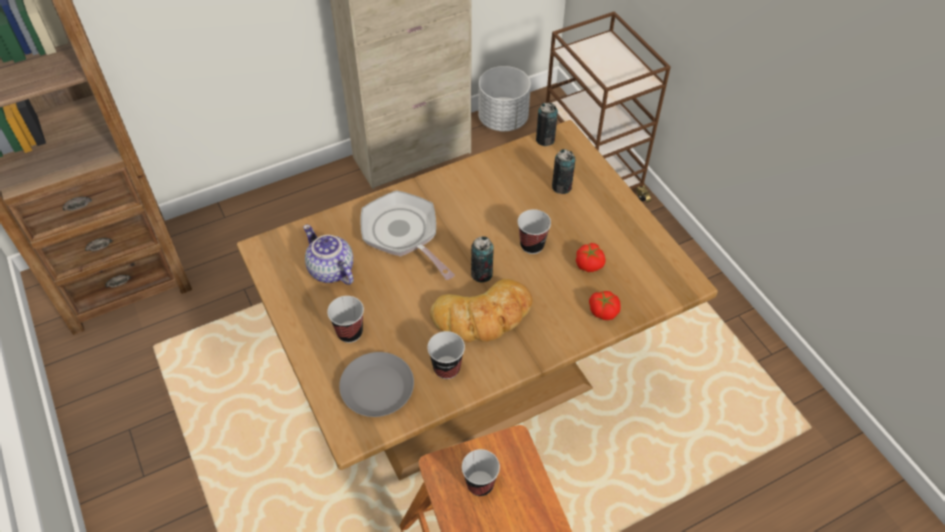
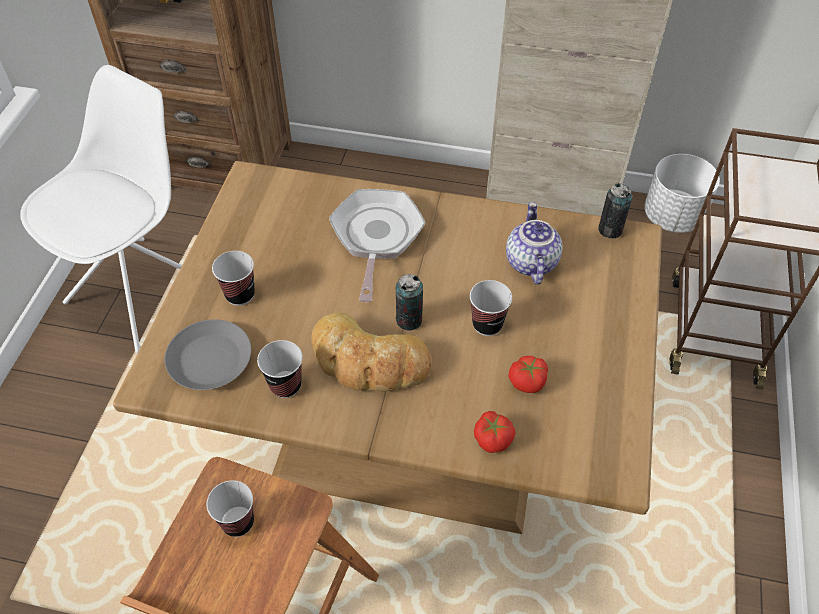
camera: 40 degrees right, 0 degrees up
(152, 417) = (143, 291): none -> white chair
(330, 270) = (281, 230): teapot -> teapot (530, 262)
(561, 187) = (579, 286): can -> none

